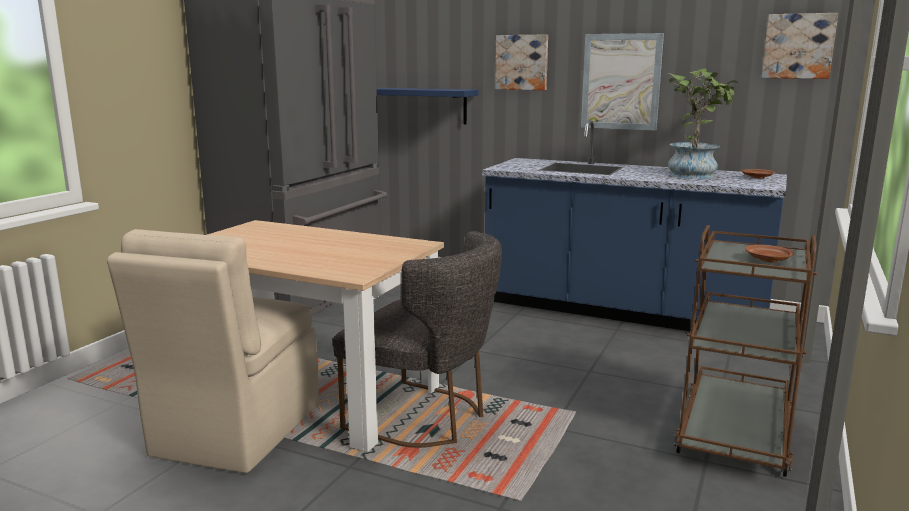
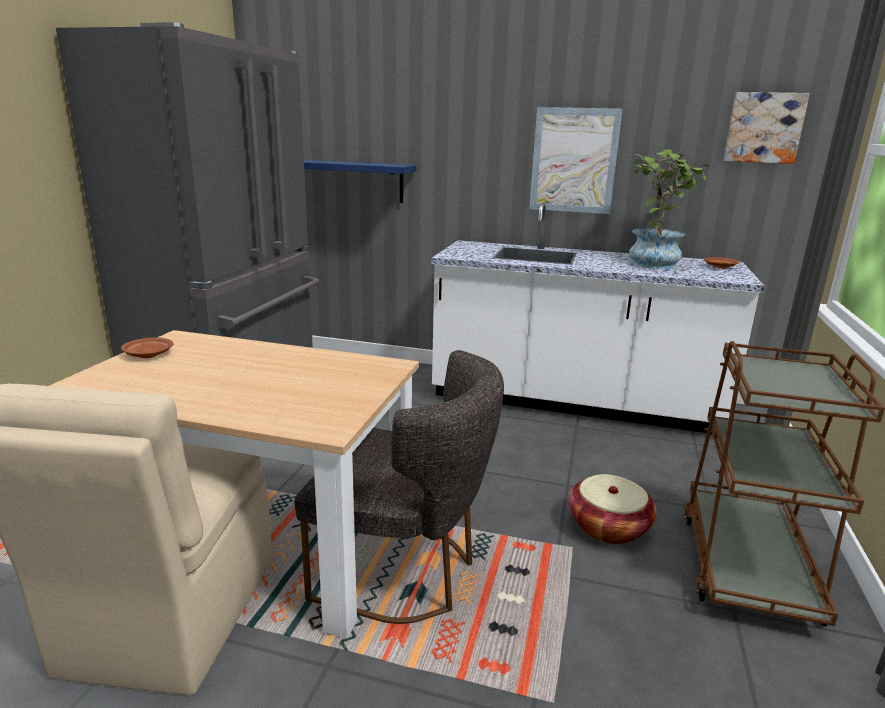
camera: 10 degrees left, 5 degrees up
(522, 62) = (465, 136): picture -> none
(615, 401) = (608, 527): none -> basket
(622, 311) = (573, 402): blue counter -> white counter
(767, 259) = (806, 383): brown plate -> brown plate (148, 354)

